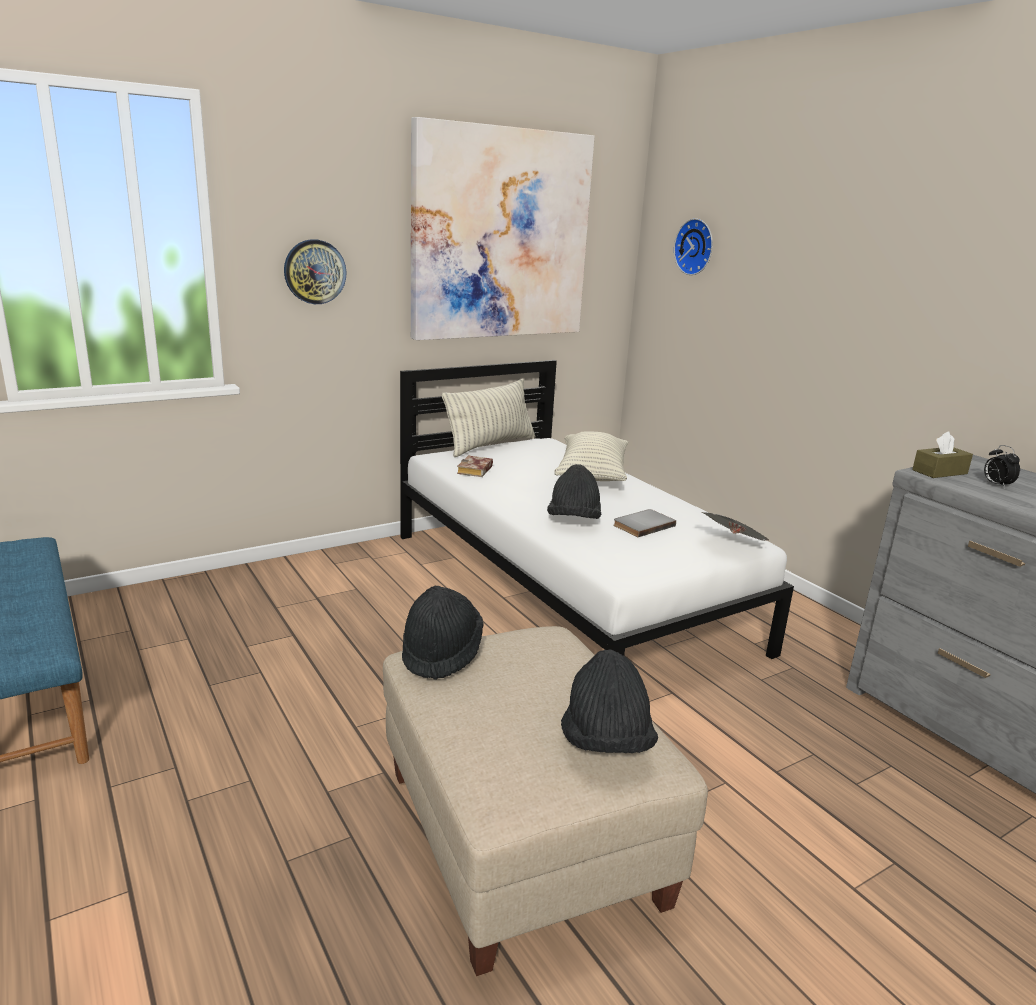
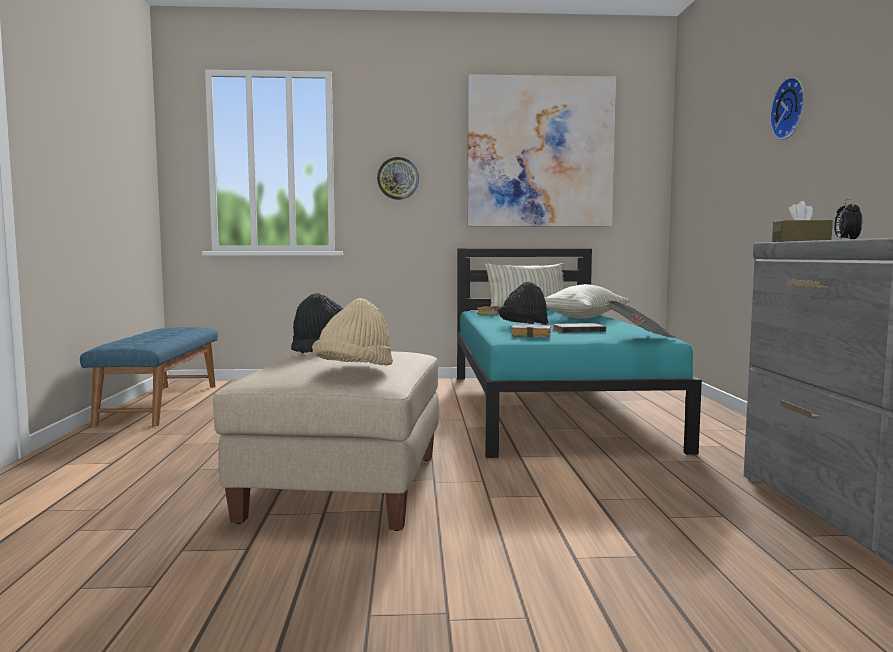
camera: 30 degrees right, 15 degrees down
(567, 589) = (550, 407): white bed -> turquoise bed
(605, 742) = (354, 370): black hat -> beige hat
(627, 557) = (533, 335): none -> book
(696, 247) = (699, 144): wall clock -> wall clock (791, 108)

